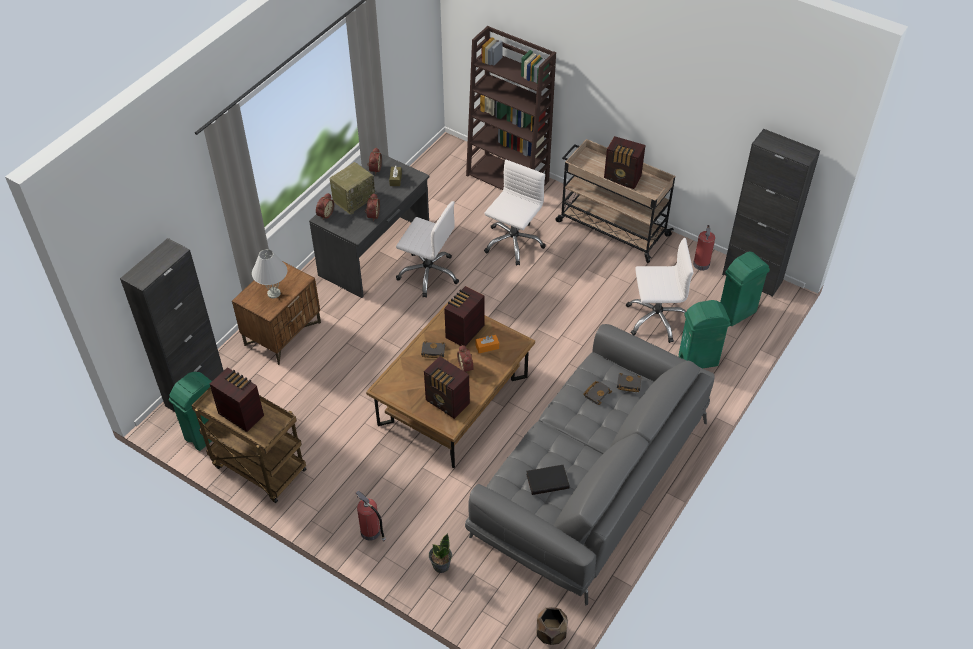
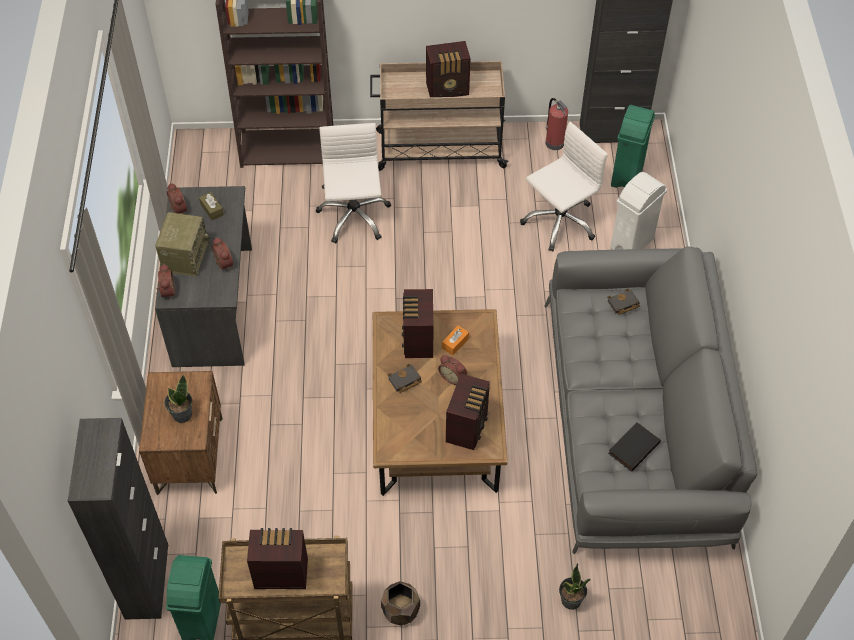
camera: 35 degrees left, 5 degrees up
(274, 293) = (181, 414): white table lamp -> potted plant
(371, 532) = (474, 612): fire extinguisher -> none
(428, 273) = (293, 298): white office chair -> none
(447, 403) = (468, 427): radio -> radio turned 75 degrees counterclockwise
(551, 633) = (726, 598): brown planter -> brown planter (401, 611)
(597, 393) = (601, 330): black book -> none
(698, 361) = (632, 243): green trash can -> white trash can

